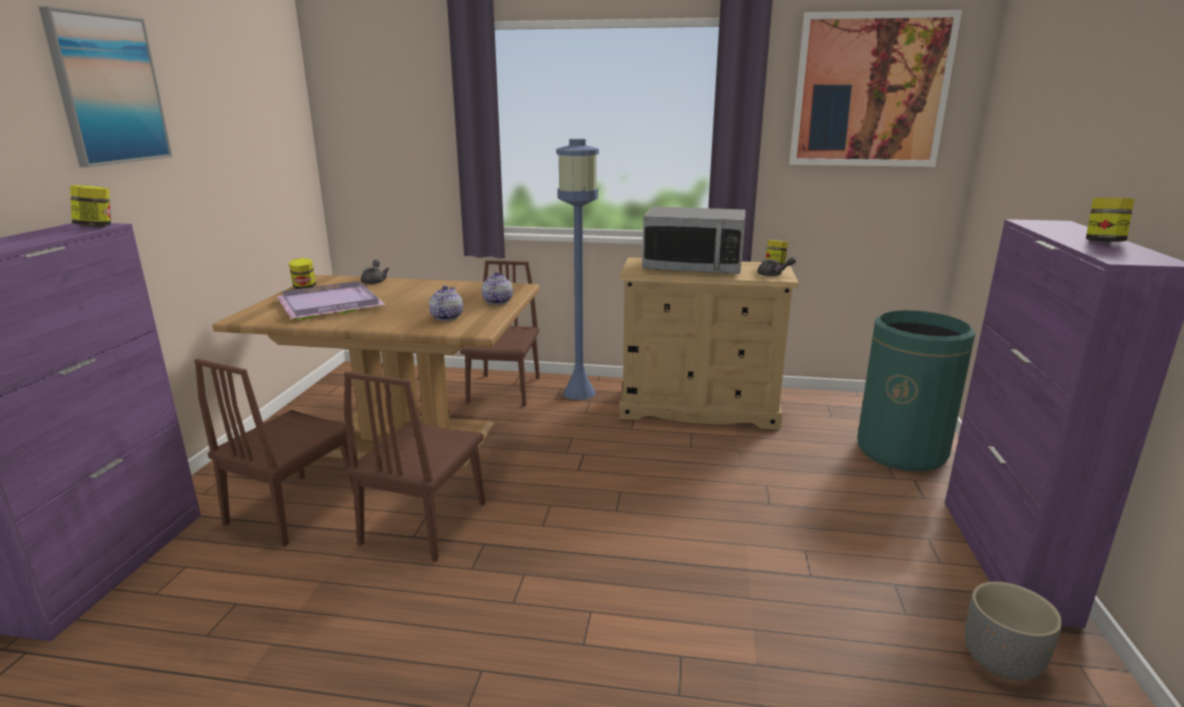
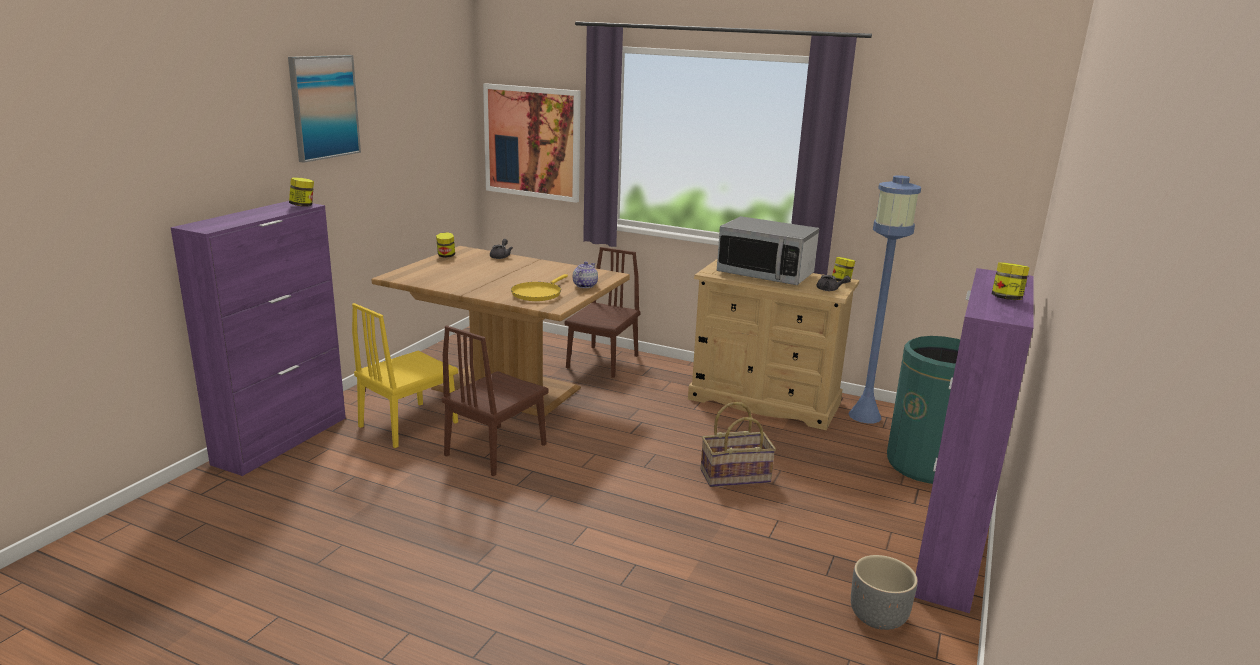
camera: 15 degrees right, 0 degrees up
(294, 508) = (408, 424): brown chair -> yellow chair
(329, 305) = (457, 273): purple tray -> none
(446, 317) = (538, 293): teapot -> yellow frying pan
(579, 393) = (665, 373): blue floor lamp -> blue floor lamp (865, 415)
(723, 501) = (735, 475): none -> basket
(870, 91) = (947, 130): picture -> picture (532, 142)

